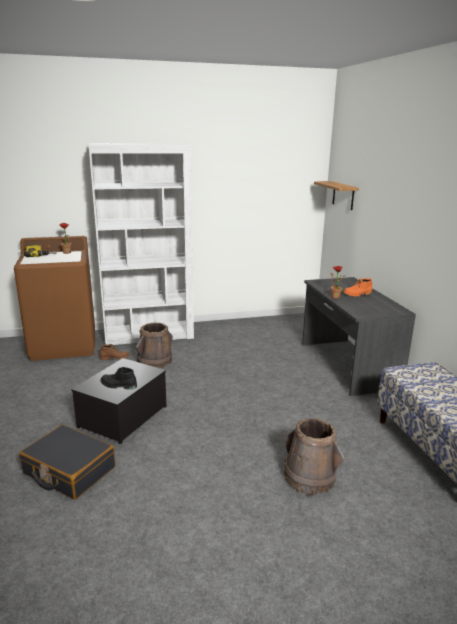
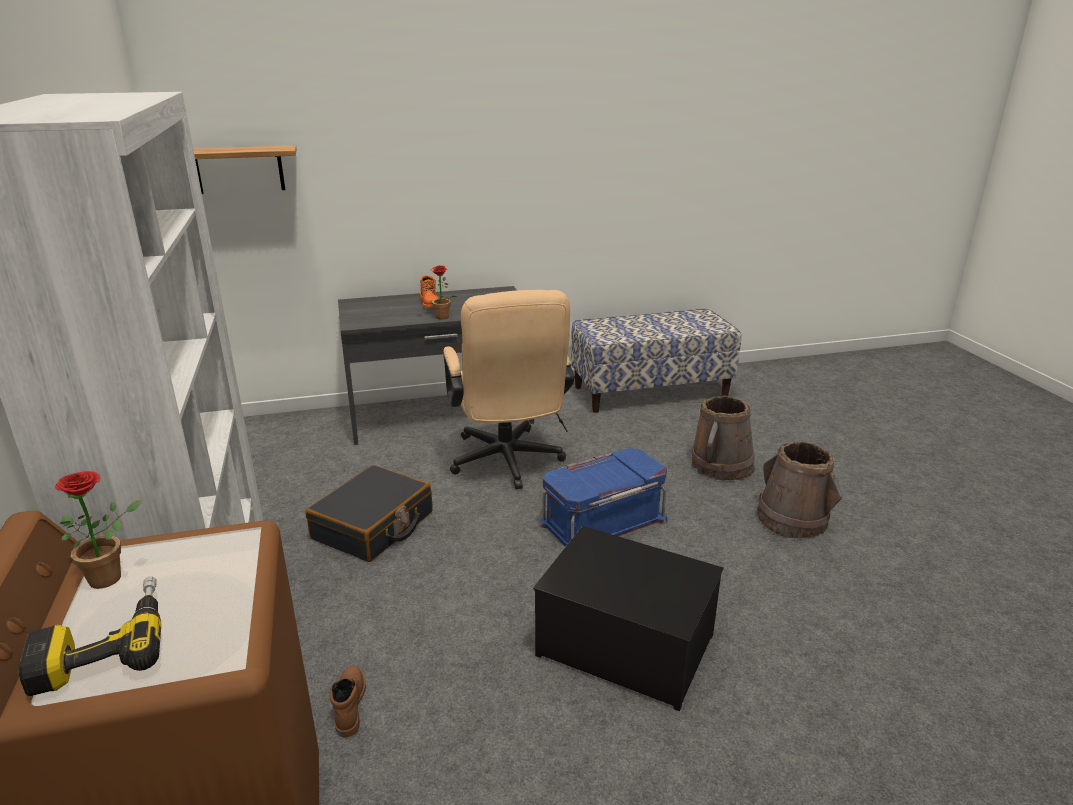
camera: 90 degrees left, 5 degrees up
(69, 471) = (810, 689): black suitcase -> black suitcase (373, 526)
(118, 385) = (657, 575): black boot -> none
(154, 361) = (385, 626): brown bucket -> brown bucket (792, 519)
(229, 416) = (602, 521): none -> blue storage box
(291, 386) = (507, 464): none -> beige office chair

